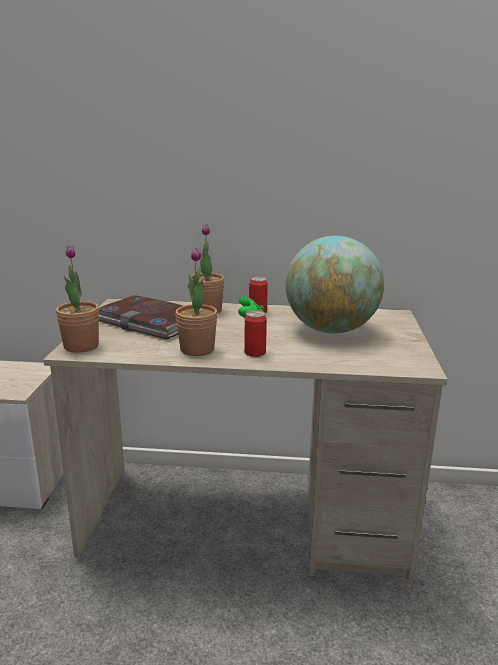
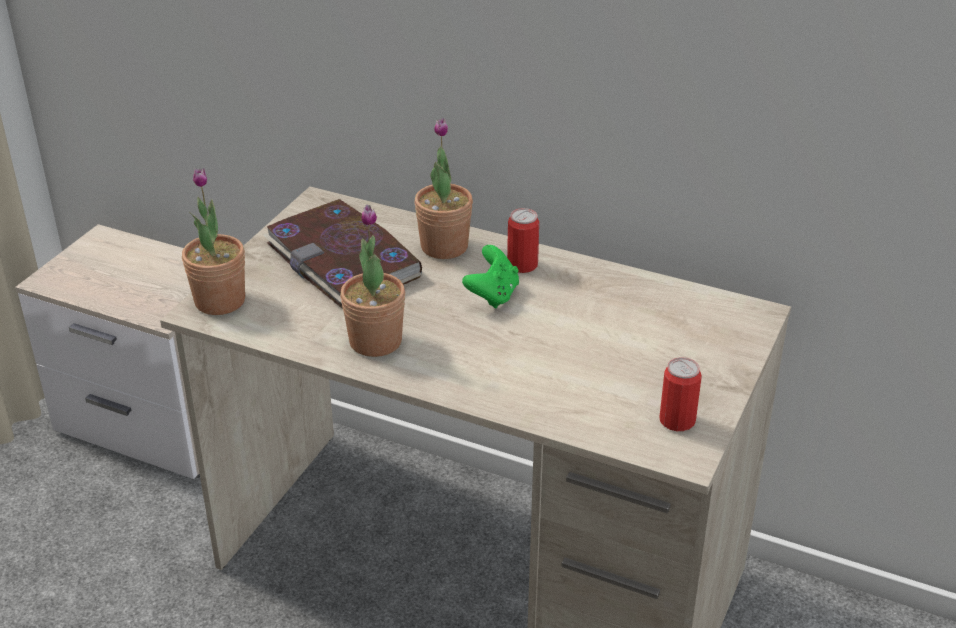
camera: 20 degrees right, 15 degrees up
(255, 353) = (455, 366): can -> can (677, 420)
(331, 330) = (610, 335): globe -> none

